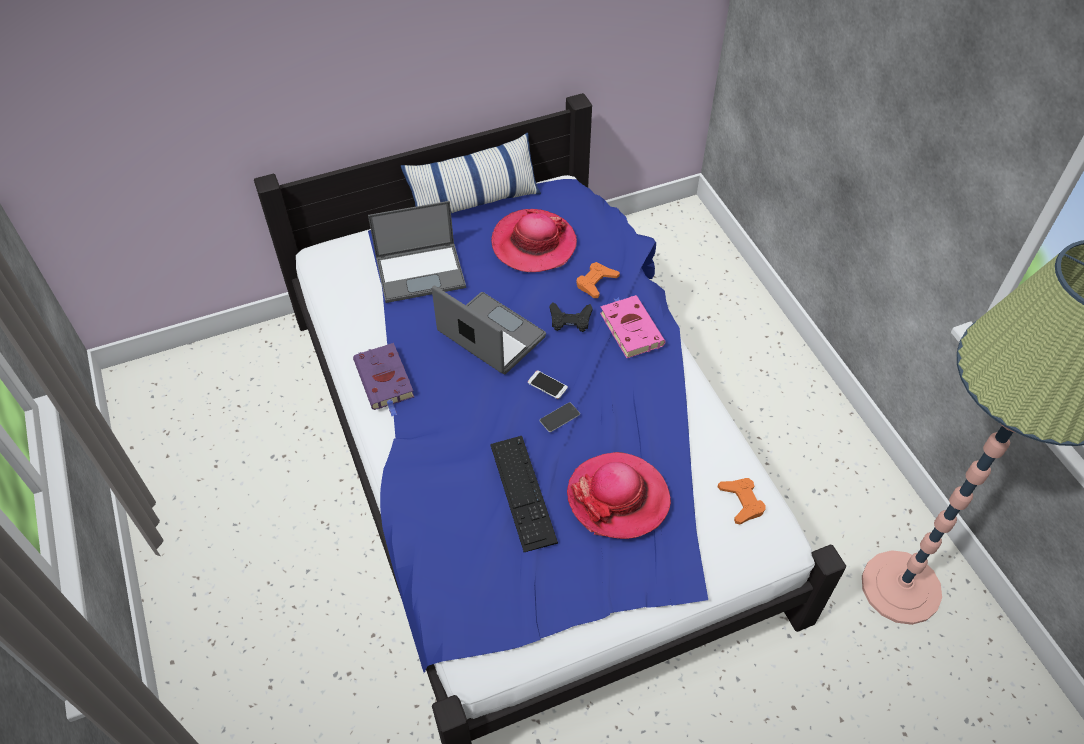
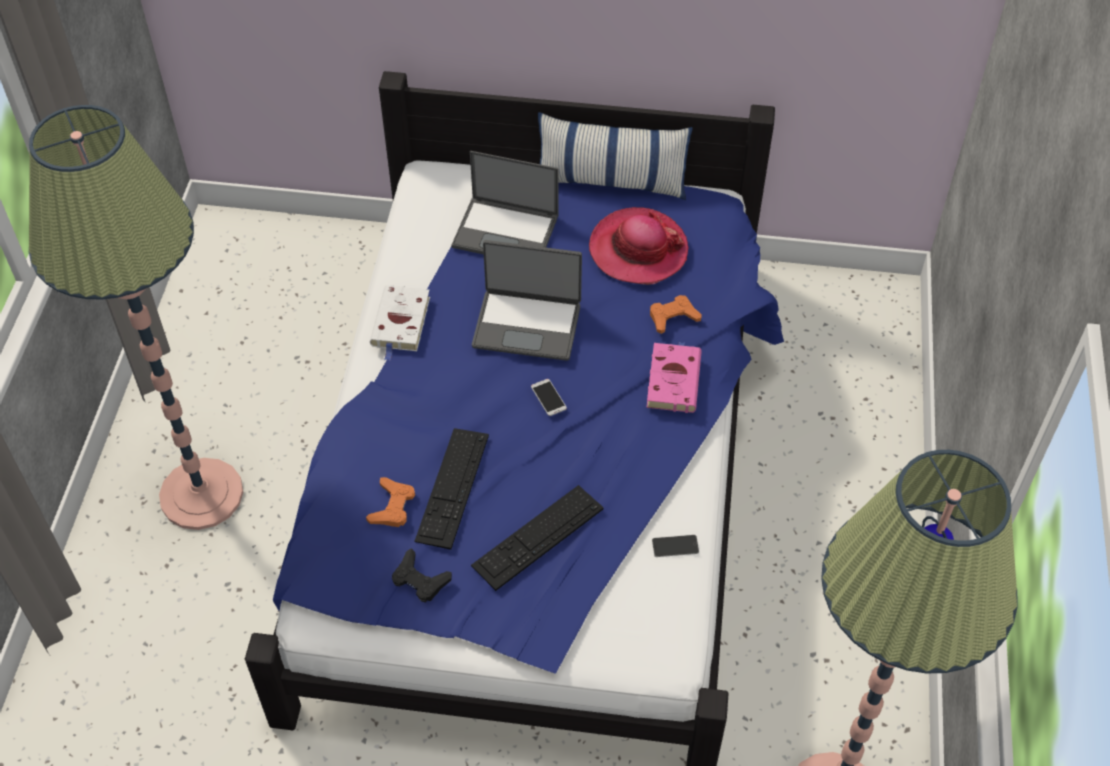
camera: 30 degrees right, 0 degrees up
(262, 610) = (201, 494): none -> floor lamp
(385, 381) = (401, 324): purple book -> white book
(490, 336) = (527, 324): laptop -> laptop turned 120 degrees clockwise
(559, 417) = (537, 434): phone -> phone (675, 546)
(570, 320) = (618, 344): black game controller -> black game controller (420, 580)
(618, 498) = (538, 537): hat -> keyboard
(741, 502) = (661, 603): orange game controller -> orange game controller (392, 506)

